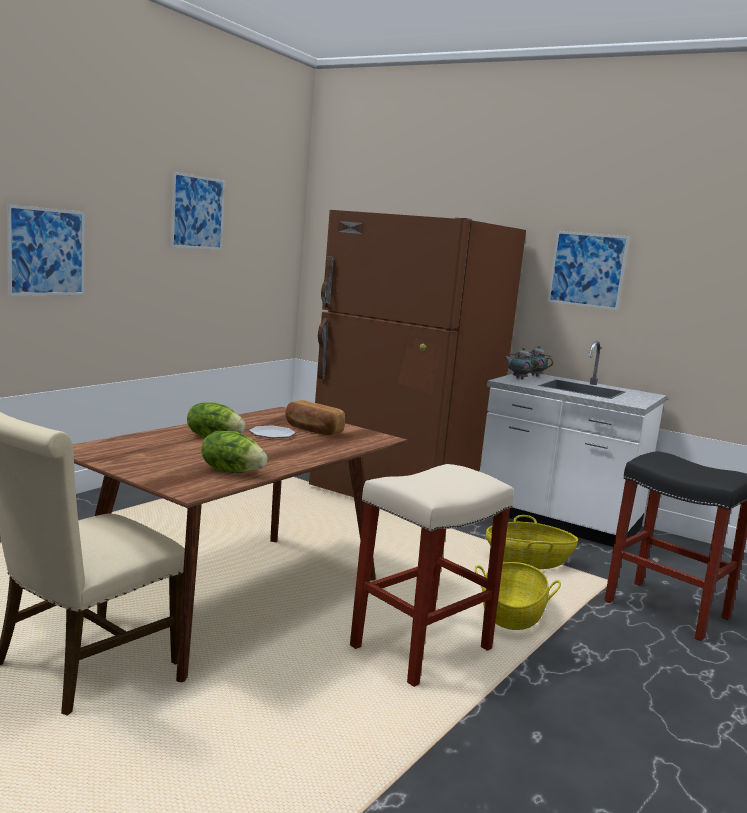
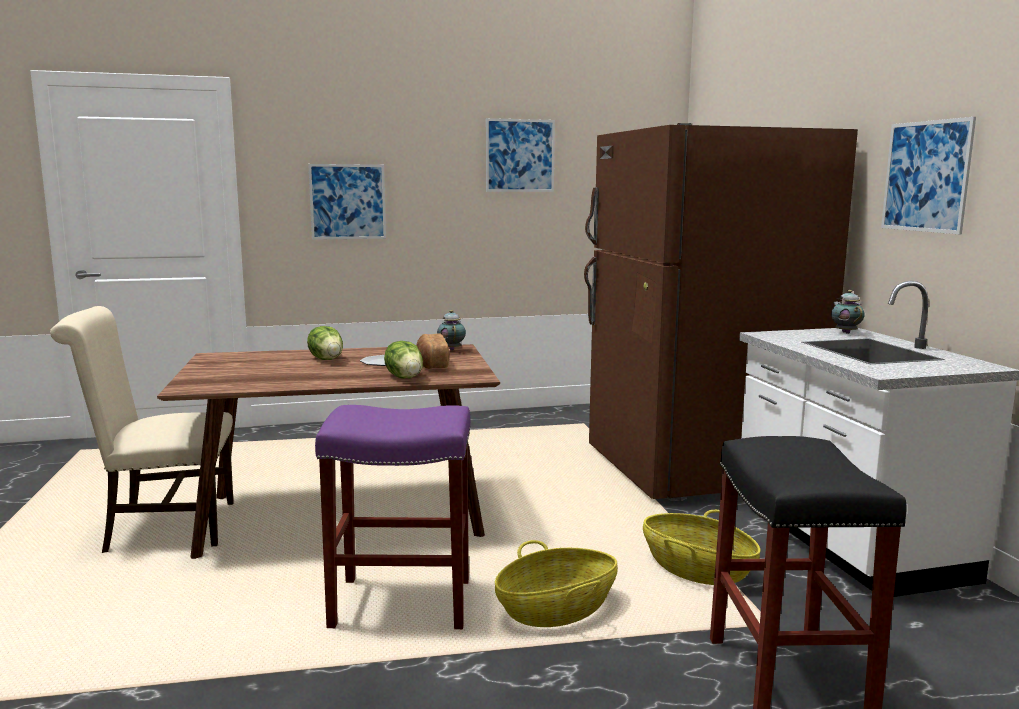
camera: 45 degrees right, 0 degrees up
(232, 471) = (256, 382): lettuce -> lettuce (405, 377)
(422, 647) = (404, 603): beige stool -> purple stool
(518, 378) = (800, 333): teapot -> teapot (451, 349)

